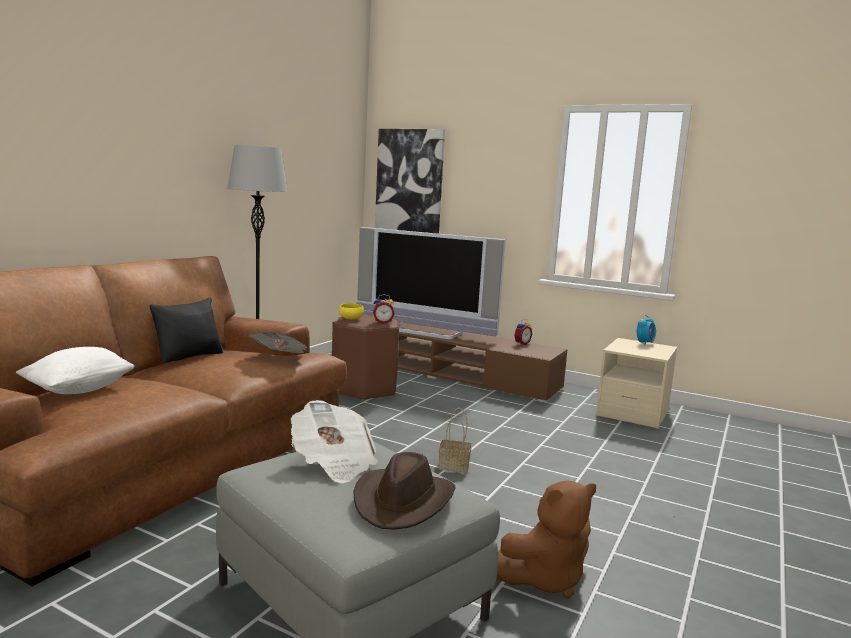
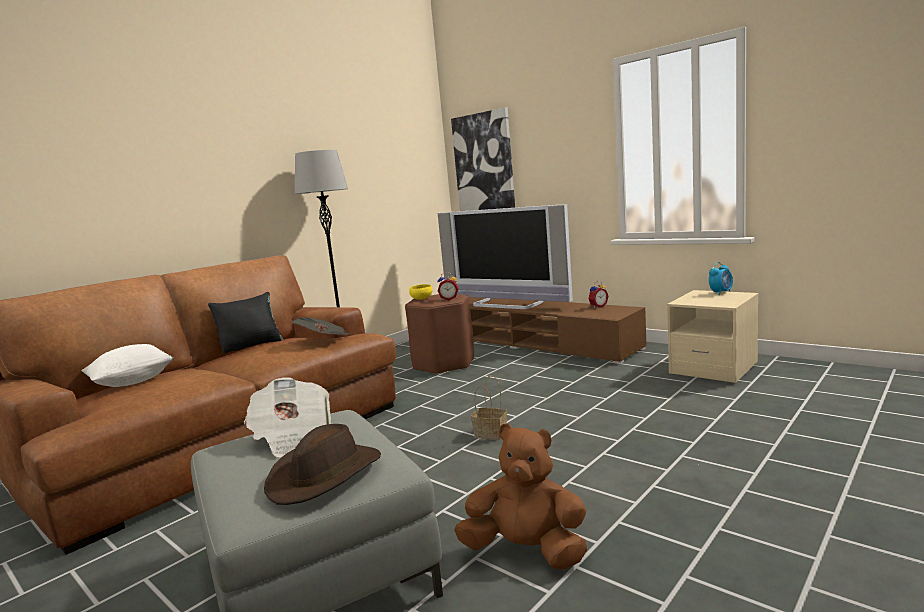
camera: 15 degrees right, 0 degrees up
(545, 579) = (526, 551): brown plush toy -> brown plush toy turned 150 degrees counterclockwise

